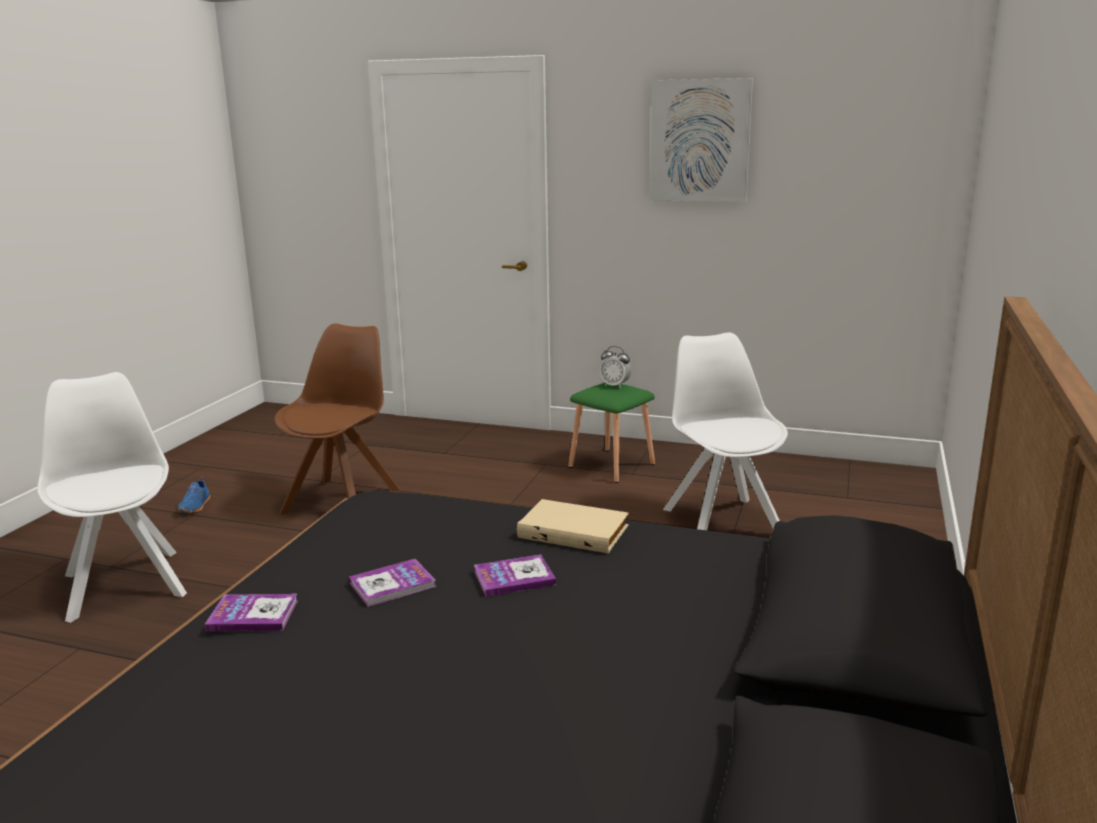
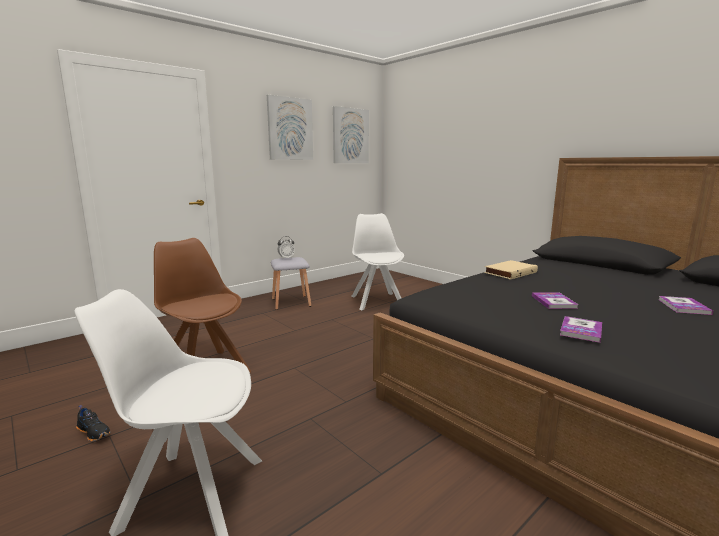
camera: 60 degrees left, 5 degrees down
(195, 506) = (94, 432): blue shoe -> black shoe
(514, 578) = (555, 285): book -> book (683, 306)
(613, 466) = (291, 302): green stool -> grey stool
(721, 521) = (376, 301): white chair -> white chair turned 60 degrees clockwise
(863, 148) = (350, 136): none -> picture

